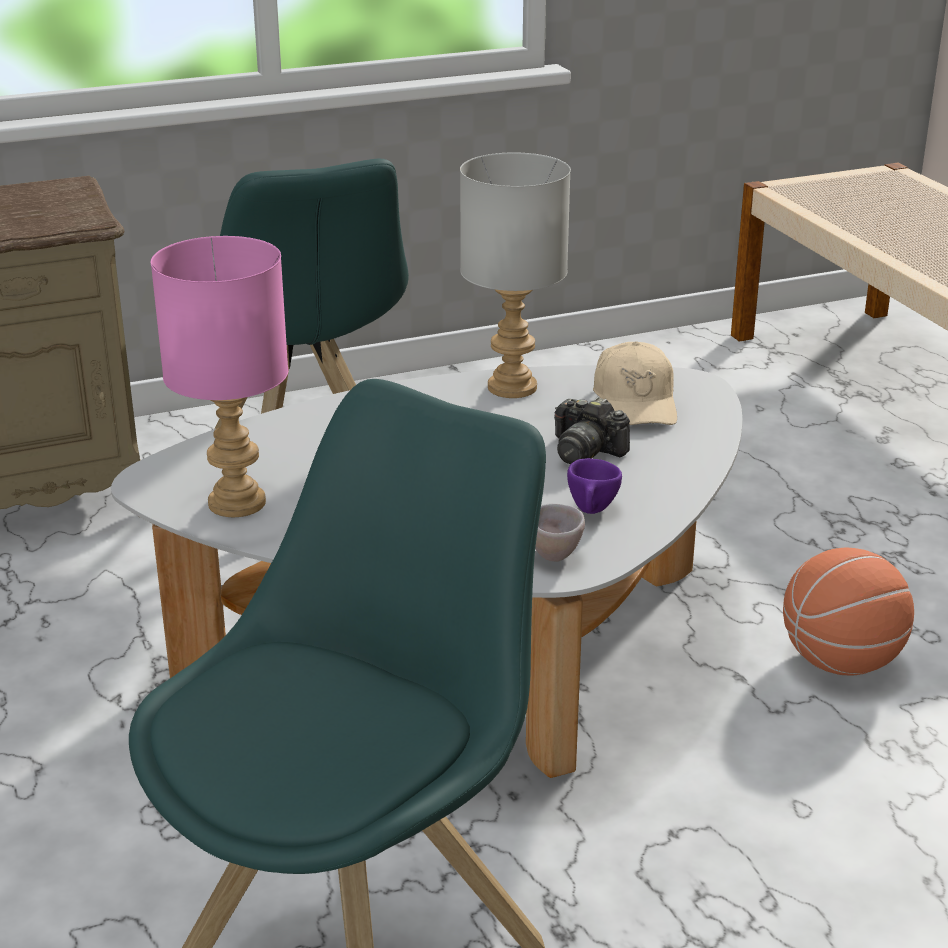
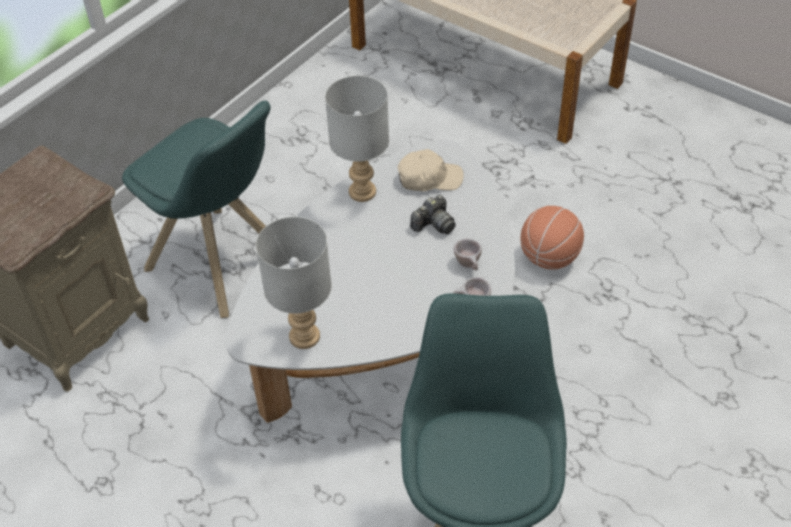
camera: 30 degrees left, 20 degrees up
(238, 502) = (304, 335): pink table lamp -> grey table lamp
(585, 451) = (434, 224): camera -> camera turned 45 degrees counterclockwise
(592, 512) = (469, 265): purple cup -> beige cup
(635, 403) = (429, 178): beige cap -> beige cap turned 60 degrees counterclockwise

